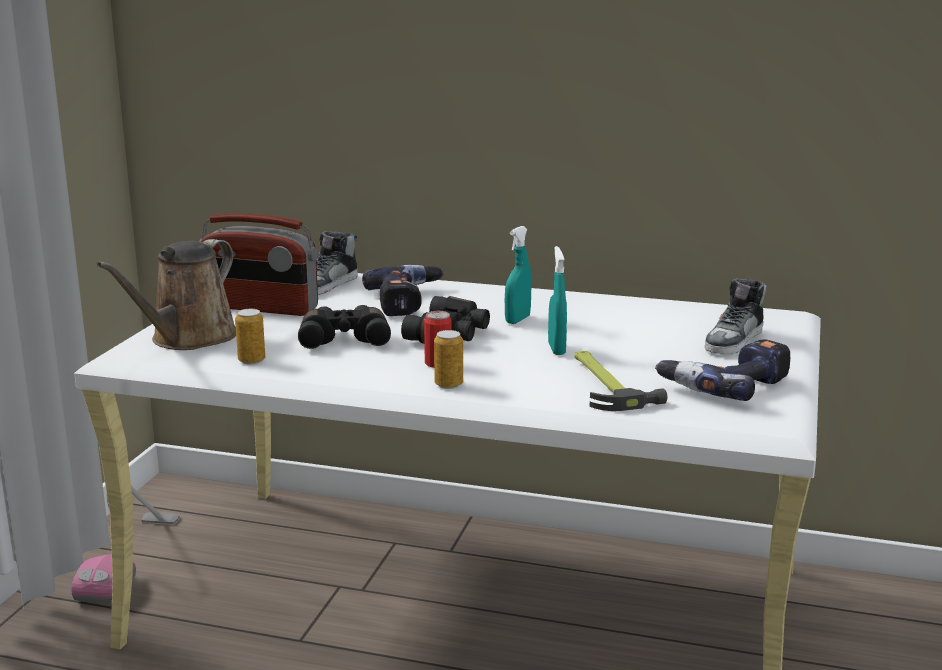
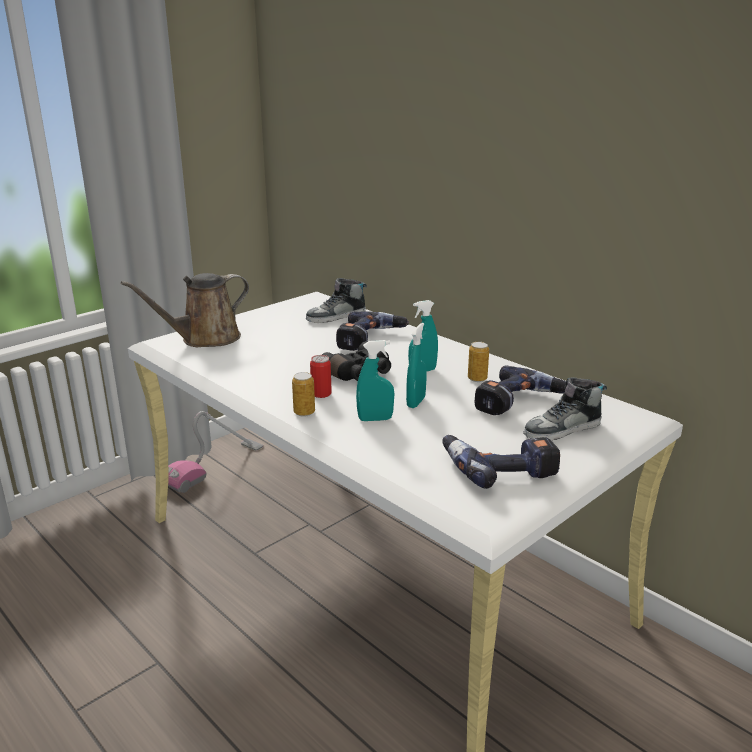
camera: 30 degrees right, 5 degrees up
(251, 360) = (216, 363): can -> can (477, 379)
(260, 308) = (275, 325): radio -> none
(344, 339) = (291, 360): black binoculars -> none
(538, 373) = (375, 419): none -> turquoise spray bottle
(605, 384) = (409, 441): hammer -> none
(662, 329) = (519, 404): none -> power drill

